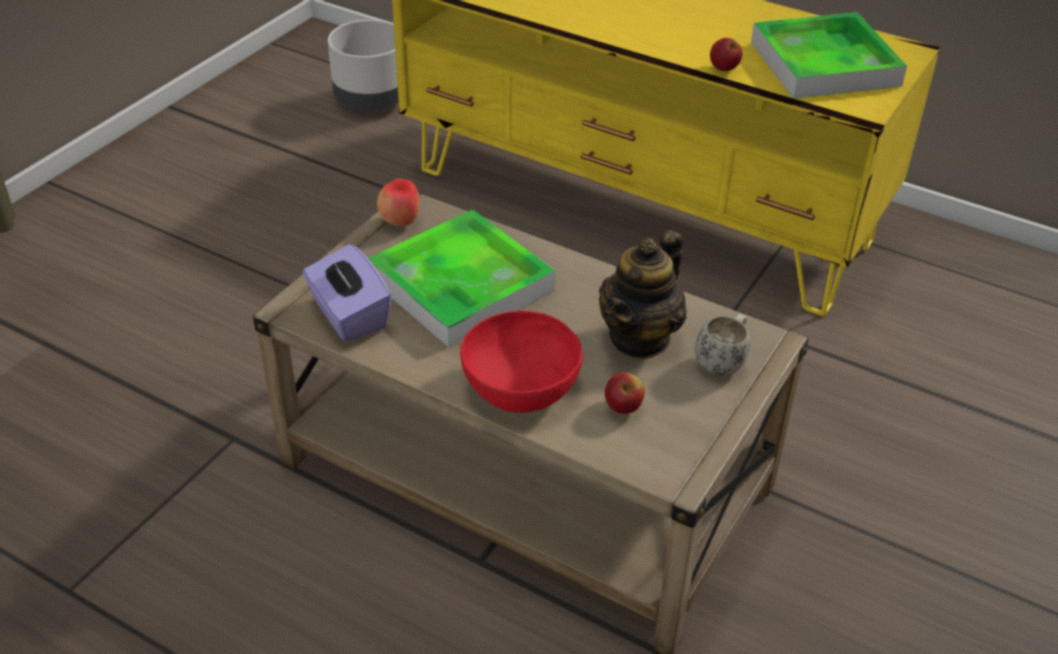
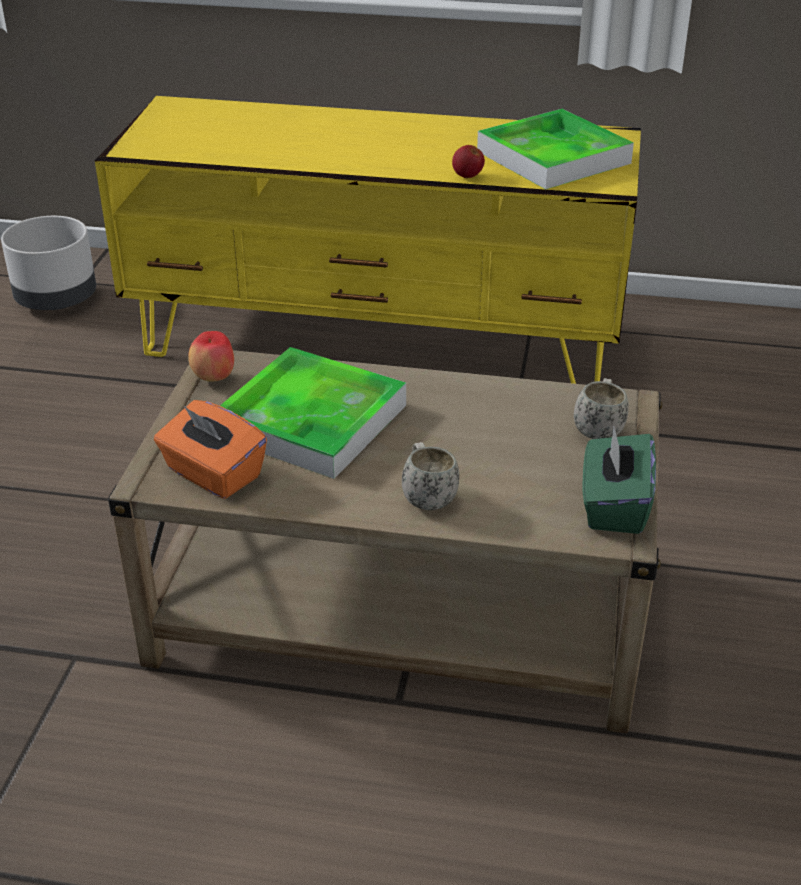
camera: 20 degrees left, 5 degrees down
(349, 315) = (213, 474): purple tissue box -> orange tissue box
(520, 386) = (426, 496): red bowl -> white mug
(623, 408) = (535, 490): apple -> none
(640, 337) = (512, 426): teapot -> none
(687, 444) = (613, 506): none -> green tissue box

